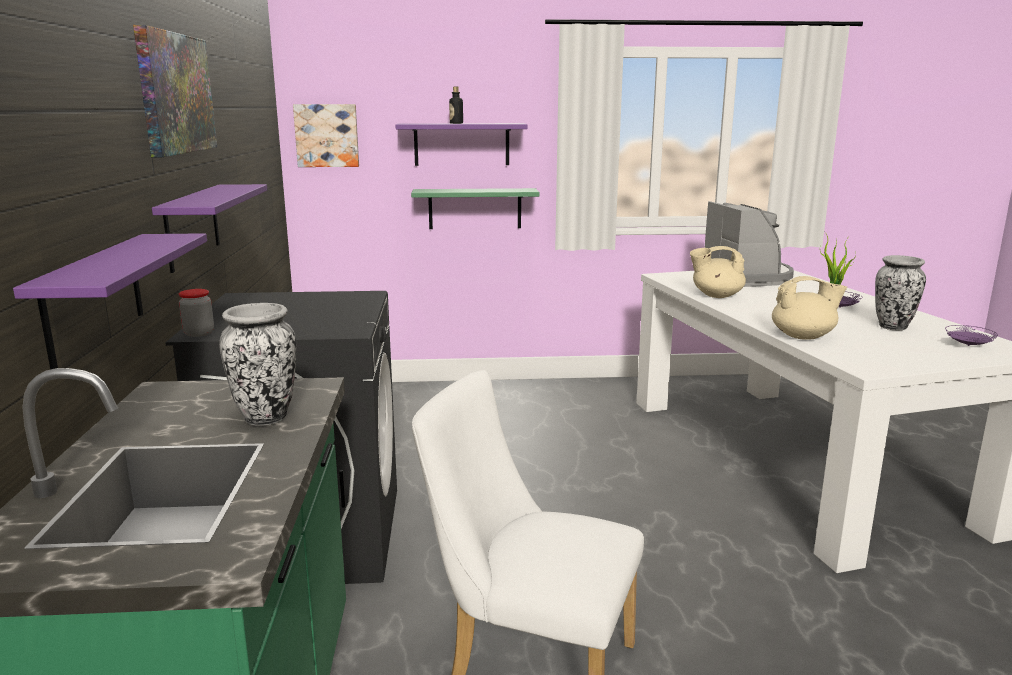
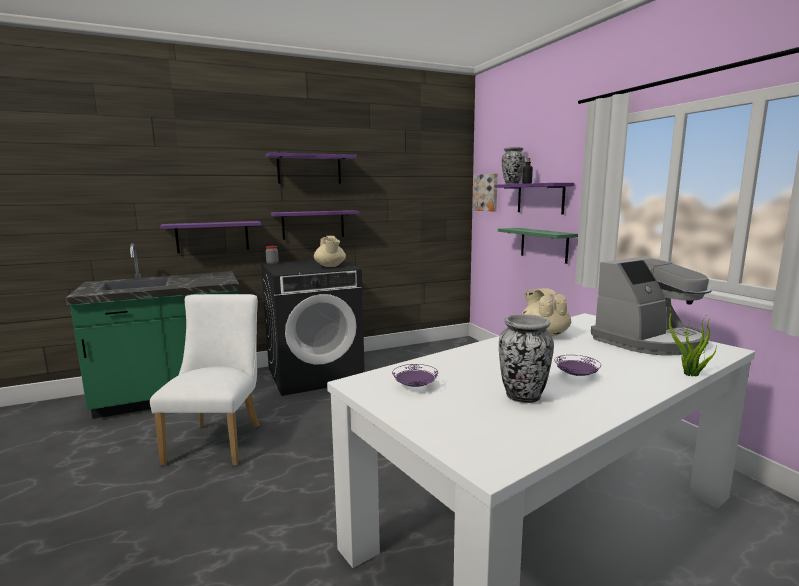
camera: 70 degrees right, 5 degrees down
(175, 93) = (309, 169): picture -> purple shelf
(266, 417) = (192, 283): vase -> vase (512, 184)
(803, 336) = (438, 363): beige teapot -> beige teapot (330, 266)
(968, 346) = (483, 431): purple plate -> purple plate (414, 386)

